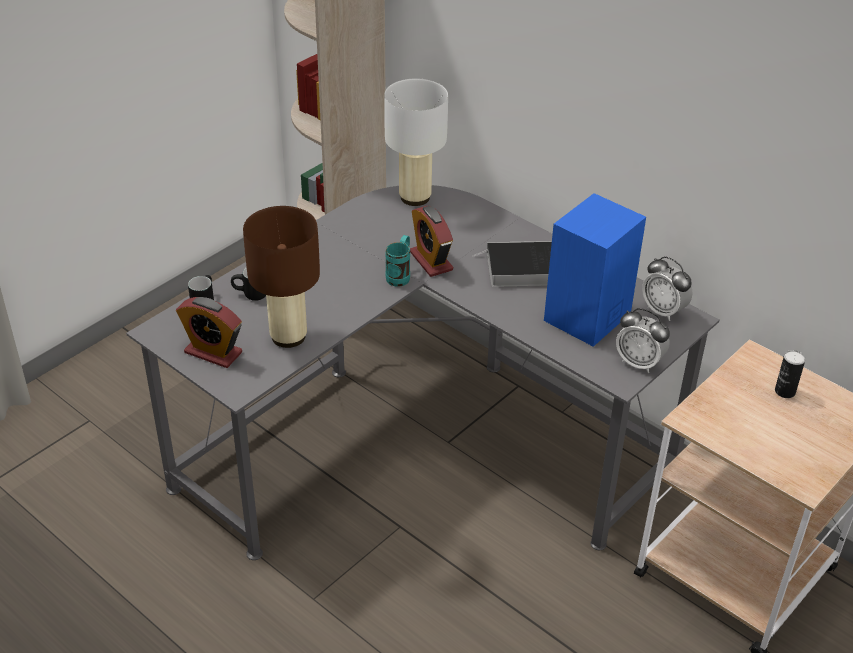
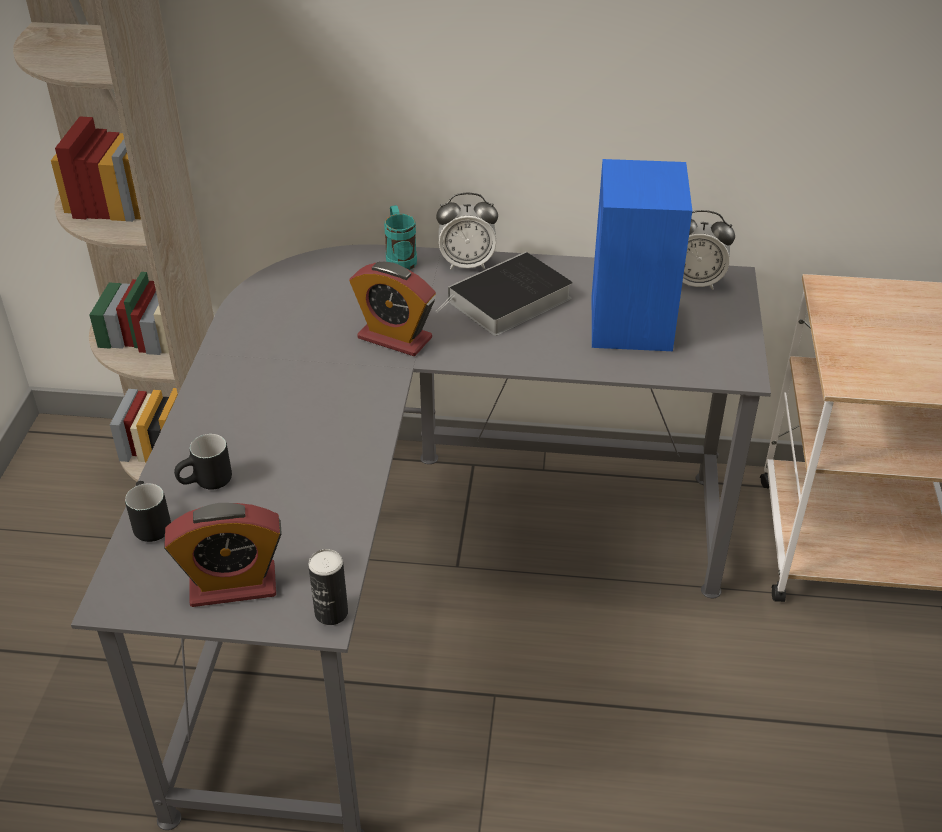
camera: 35 degrees left, 0 degrees up
(288, 337) = (316, 513): brown table lamp -> none
(400, 275) = (376, 370): turquoise mug -> turquoise mug (400, 258)
(415, 198) = (298, 275): white table lamp -> none
(639, 362) = (735, 346): alarm clock -> alarm clock (467, 264)
(785, 391) = (893, 309): can -> can (331, 613)

